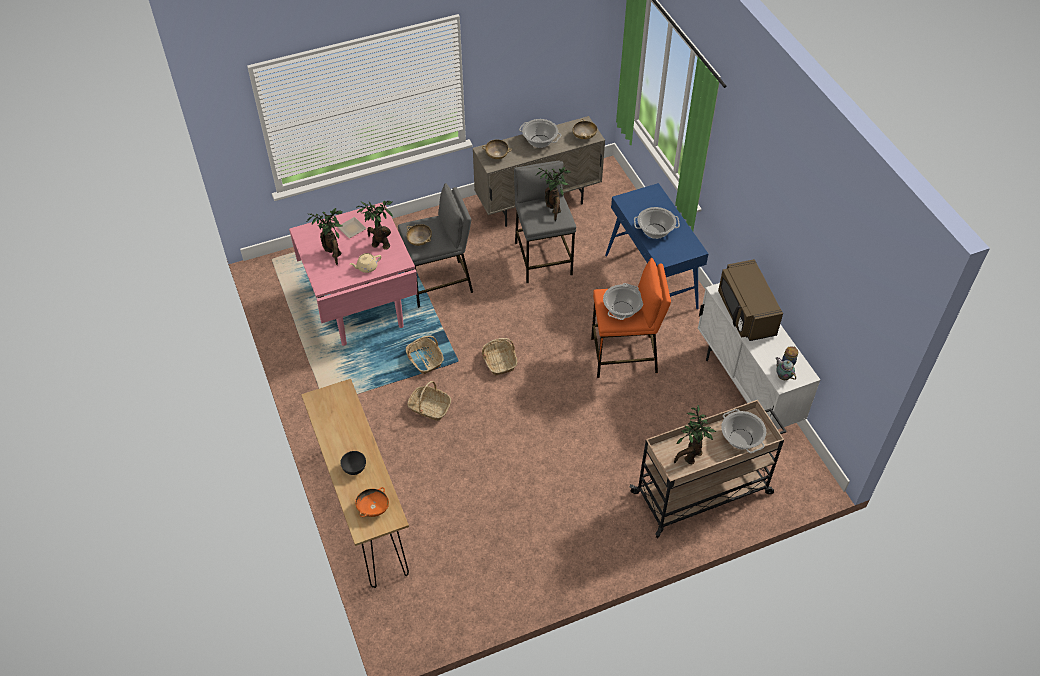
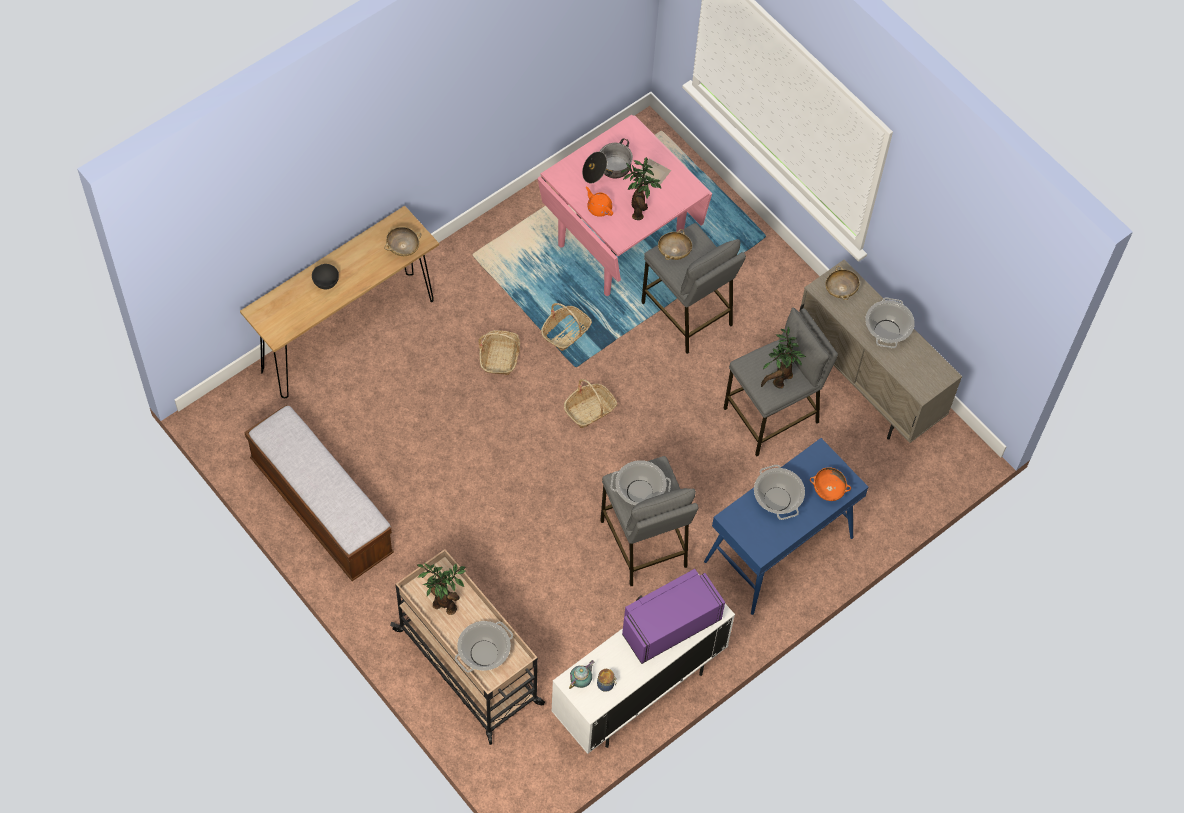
camera: 70 degrees right, 10 degrees up
(333, 254) = (607, 169): potted plant -> cooking pot
(366, 267) = (599, 208): beige teapot -> orange teapot
(373, 508) = (284, 313): orange bowl -> orange bowl (828, 489)
(526, 568) = (321, 507): none -> bench
(584, 136) = (919, 380): beige bowl -> beige bowl (403, 247)
(624, 356) = (644, 544): orange stool -> grey stool
(745, 313) = (669, 624): brown microwave -> purple microwave

